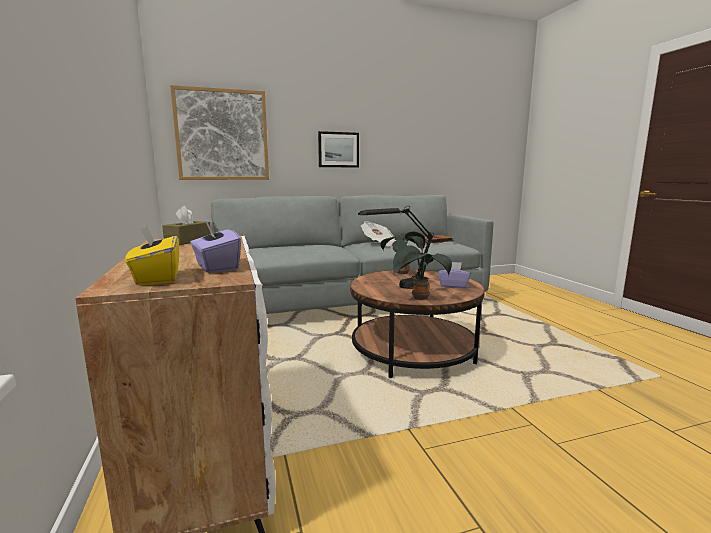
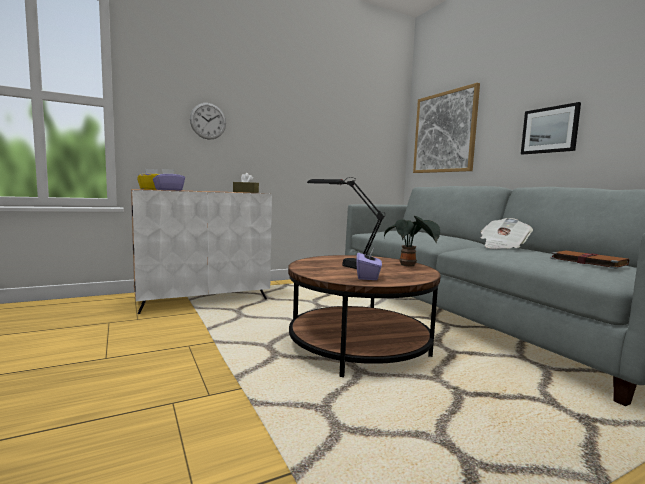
camera: 80 degrees right, 5 degrees down
(47, 84) = (208, 121): none -> wall clock
(419, 298) = (308, 266): potted plant -> none

